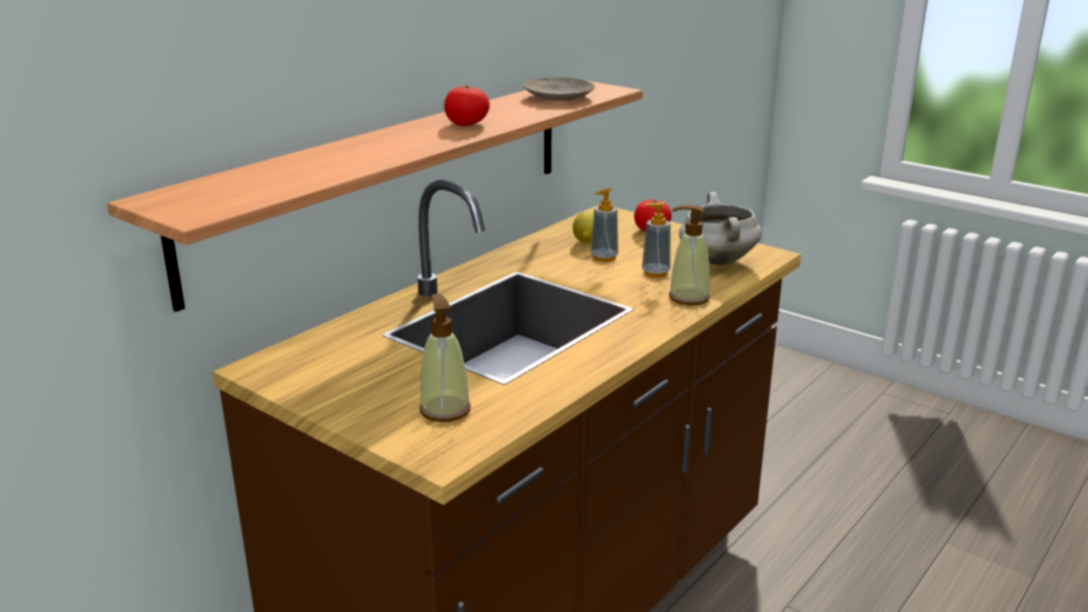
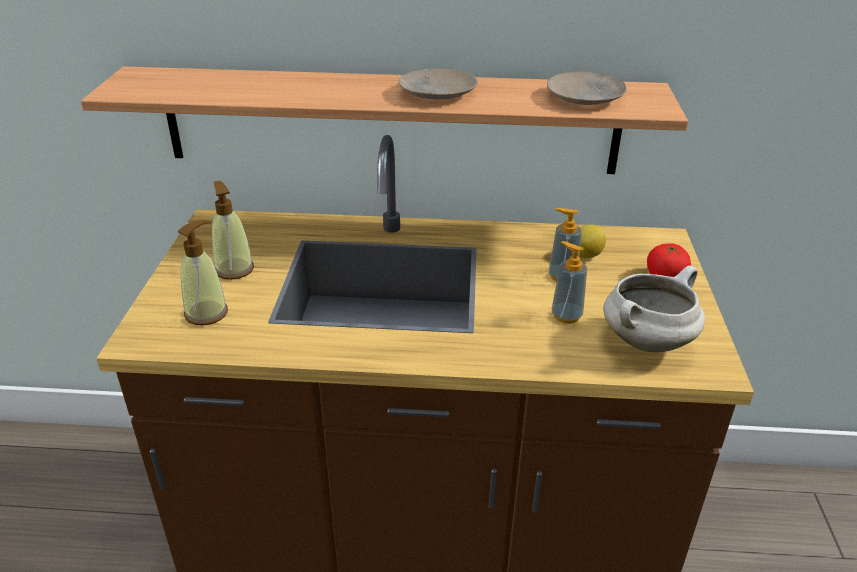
camera: 55 degrees right, 10 degrees up
(467, 124) = (436, 93): tomato -> beige plate
(688, 298) = (534, 354): soap dispenser -> soap dispenser (234, 269)

